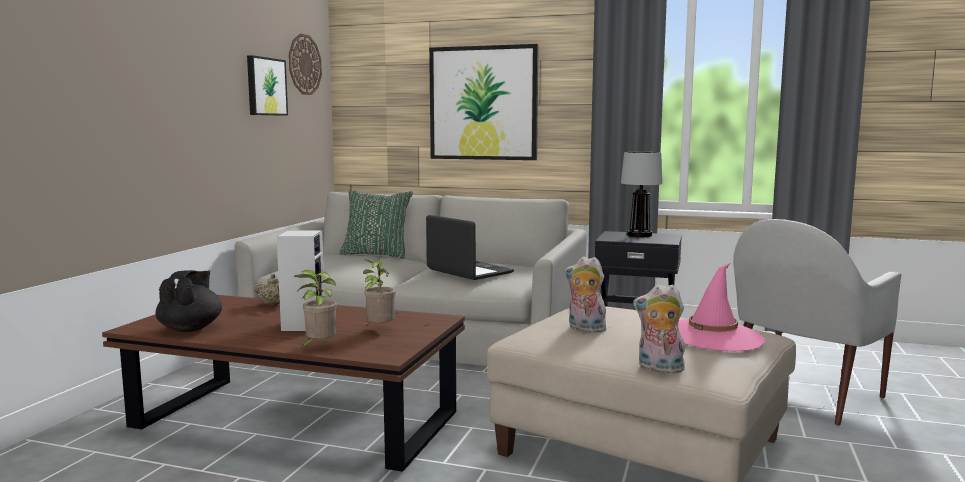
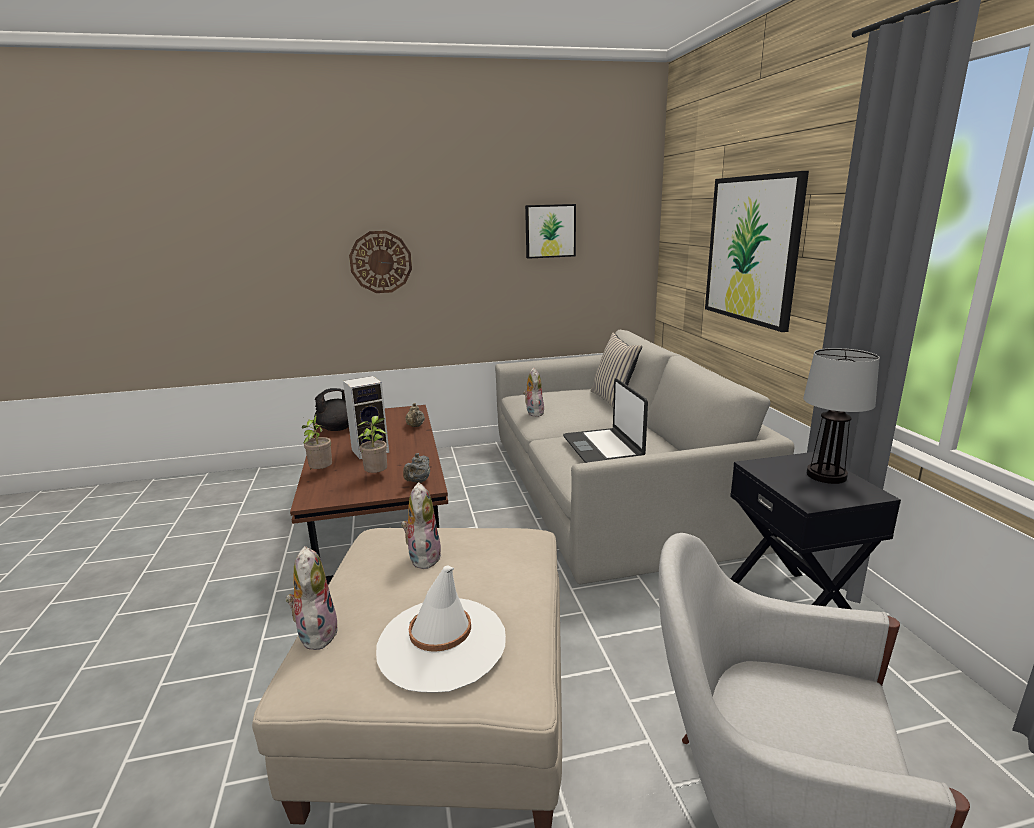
camera: 60 degrees right, 10 degrees up
(304, 64) = (613, 203): wall clock -> wall clock (381, 262)
(339, 275) = (533, 412): none -> plush toy
(376, 254) = (613, 400): green pillow -> beige pillow
(423, 320) = (418, 481): none -> grey teapot
(468, 271) = (603, 447): laptop -> laptop turned 150 degrees clockwise
(712, 336) = (441, 643): pink hat -> white hat

